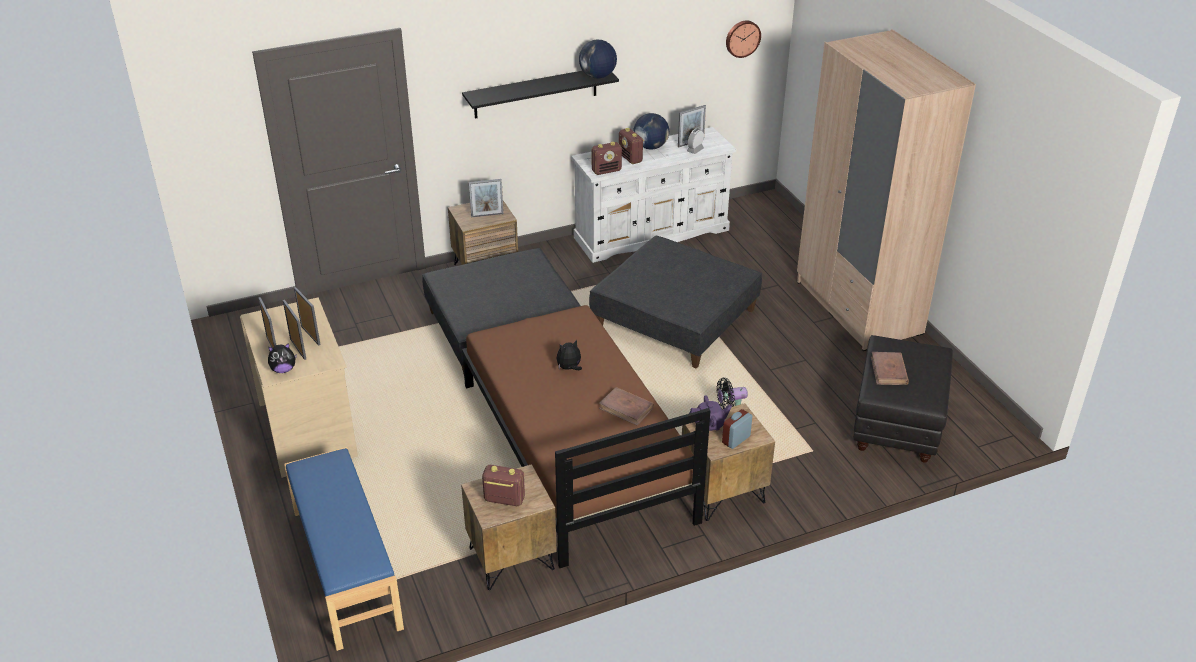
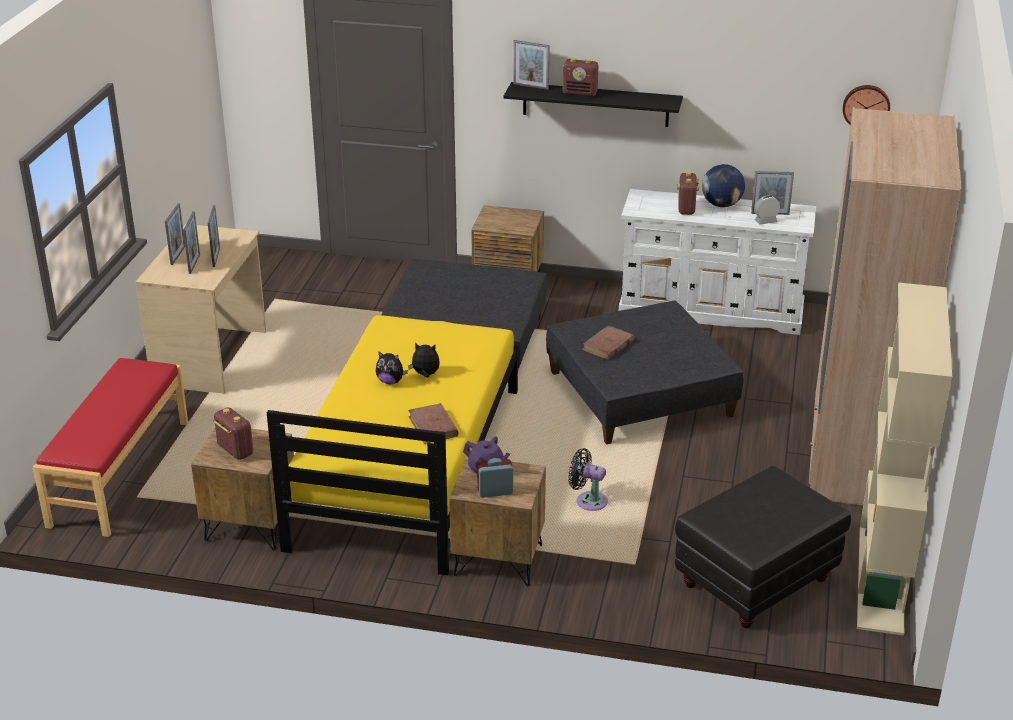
camera: 35 degrees right, 5 degrees down
(283, 370) = (164, 275): plush toy -> plush toy (390, 381)
(345, 568) = (119, 472): blue bench -> red bench
(487, 215) = (511, 223): picture frame -> picture frame (531, 86)
(575, 450) = (407, 466): brown bed -> yellow bed
(597, 76) = (660, 102): globe -> none
(606, 171) = (647, 212): radio -> radio (580, 93)
(889, 371) = (743, 502): brown book -> brown book (608, 345)
(962, 388) = (881, 580): none -> beige bookcase

